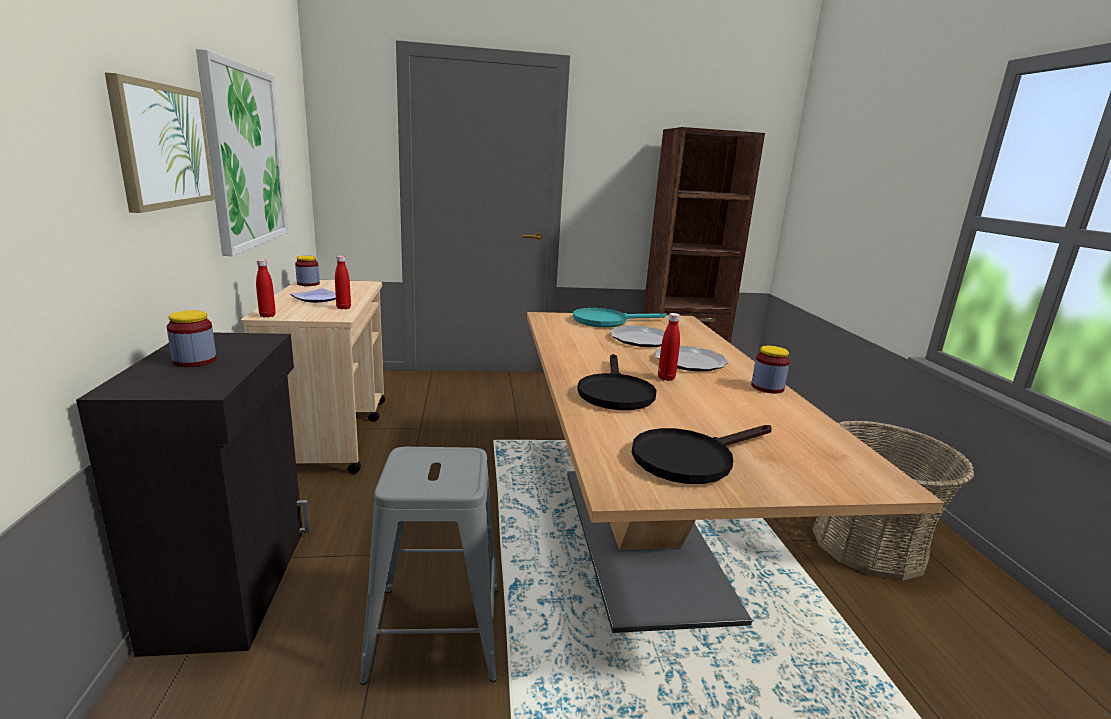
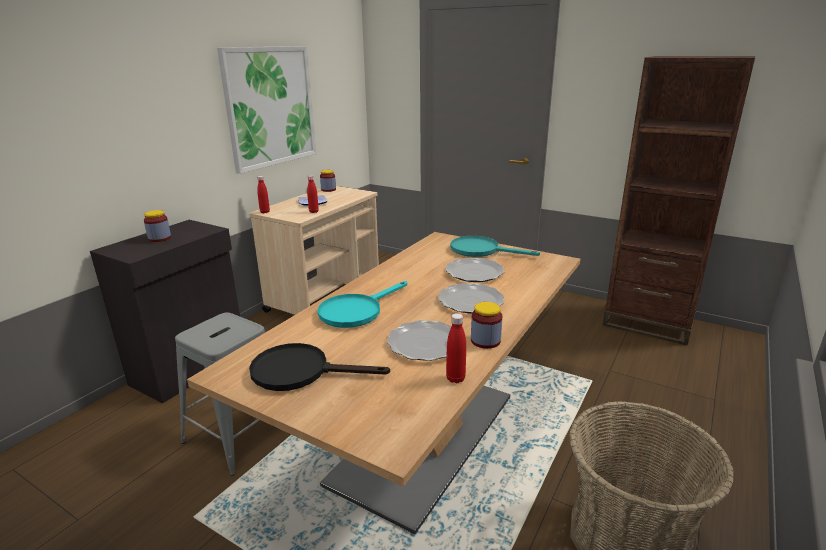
camera: 40 degrees right, 5 degrees up
(163, 146) = (177, 112): picture -> none
(615, 392) = (356, 311): black frying pan -> turquoise frying pan
(666, 378) = (417, 310): red bottle -> red bottle (455, 378)
(732, 402) = (424, 343): none -> plate

